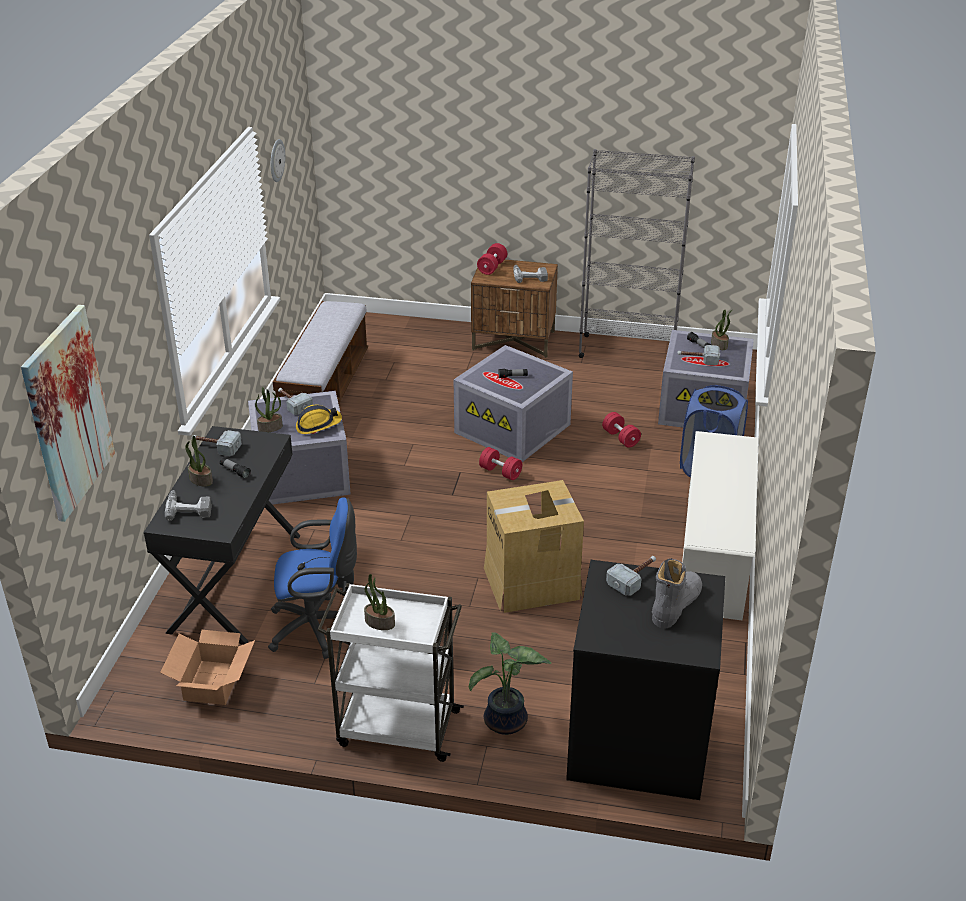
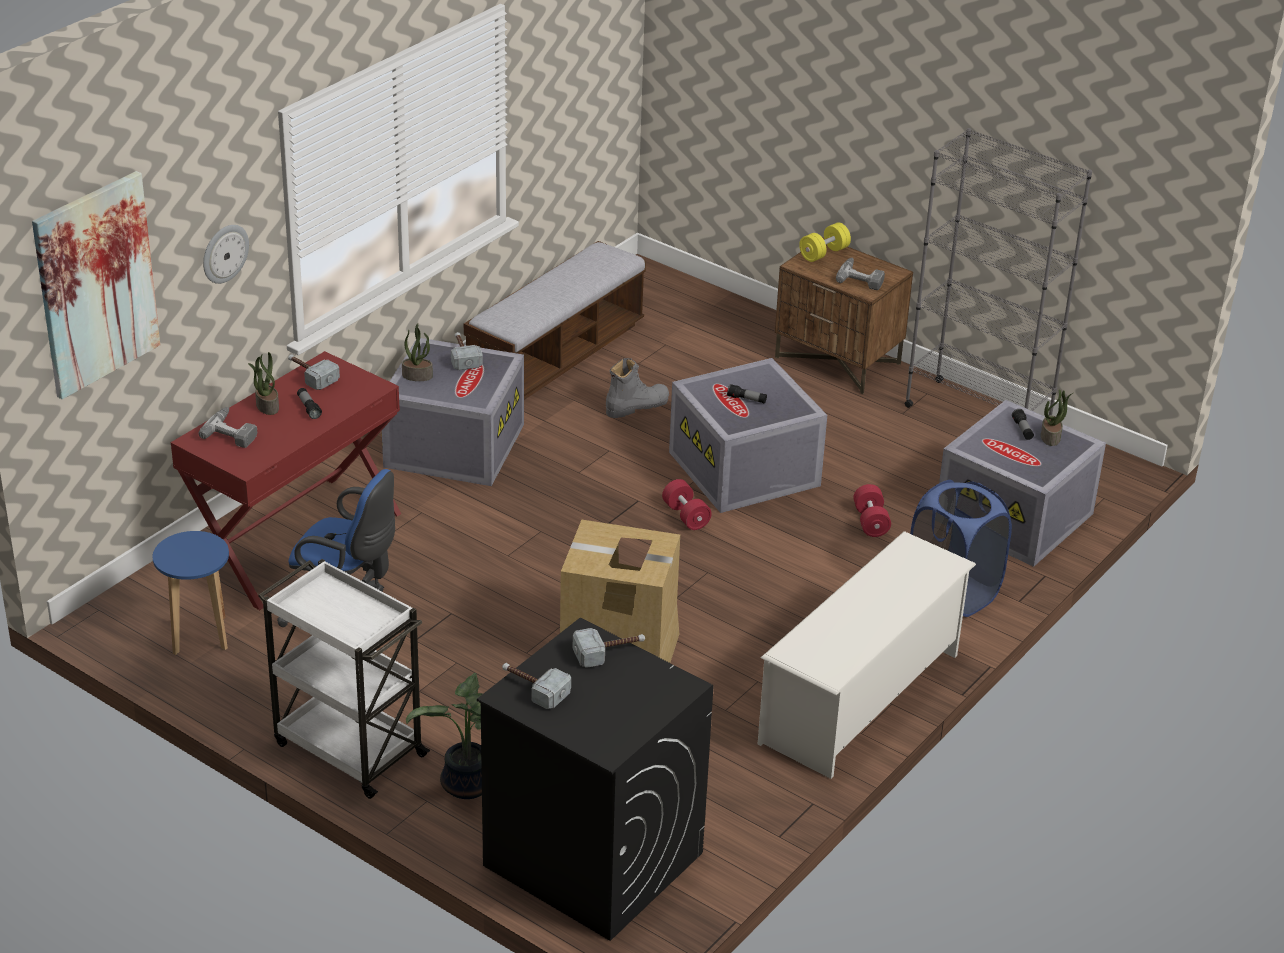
camera: 25 degrees right, 0 degrees up
(214, 682) = (200, 636): cardboard box -> blue stool
(234, 581) = (295, 540): black desk -> red desk
(276, 160) = (552, 50): wall clock -> wall clock (224, 253)
(318, 425) = (472, 389): hard hat -> none
(379, 622) = (327, 610): potted plant -> none
(492, 267) = (824, 253): red dumbbell -> yellow dumbbell
(675, 604) = (627, 693): grey boot -> grey boot (636, 406)
(698, 359) = (1003, 447): hammer -> hammer (533, 688)

